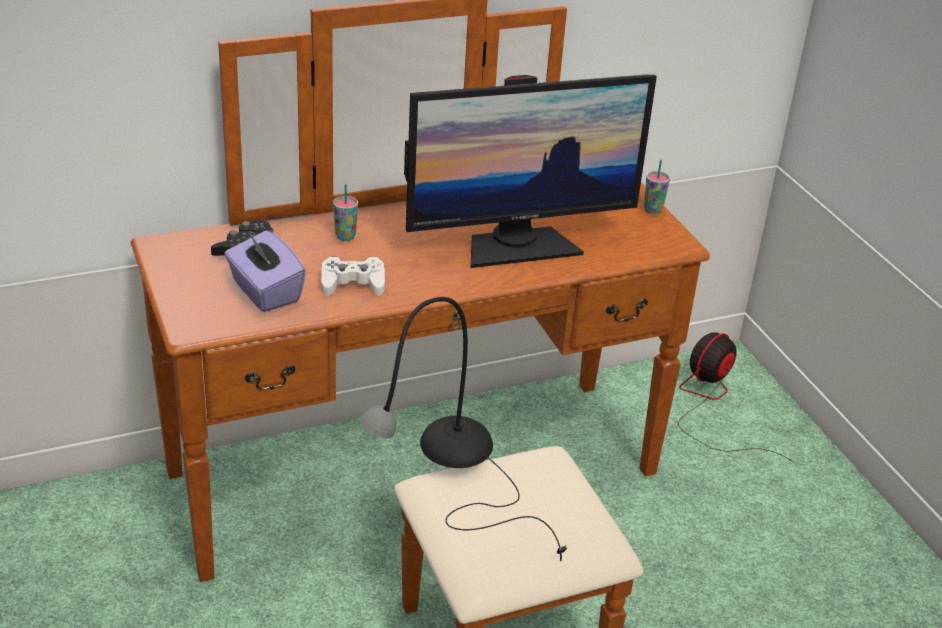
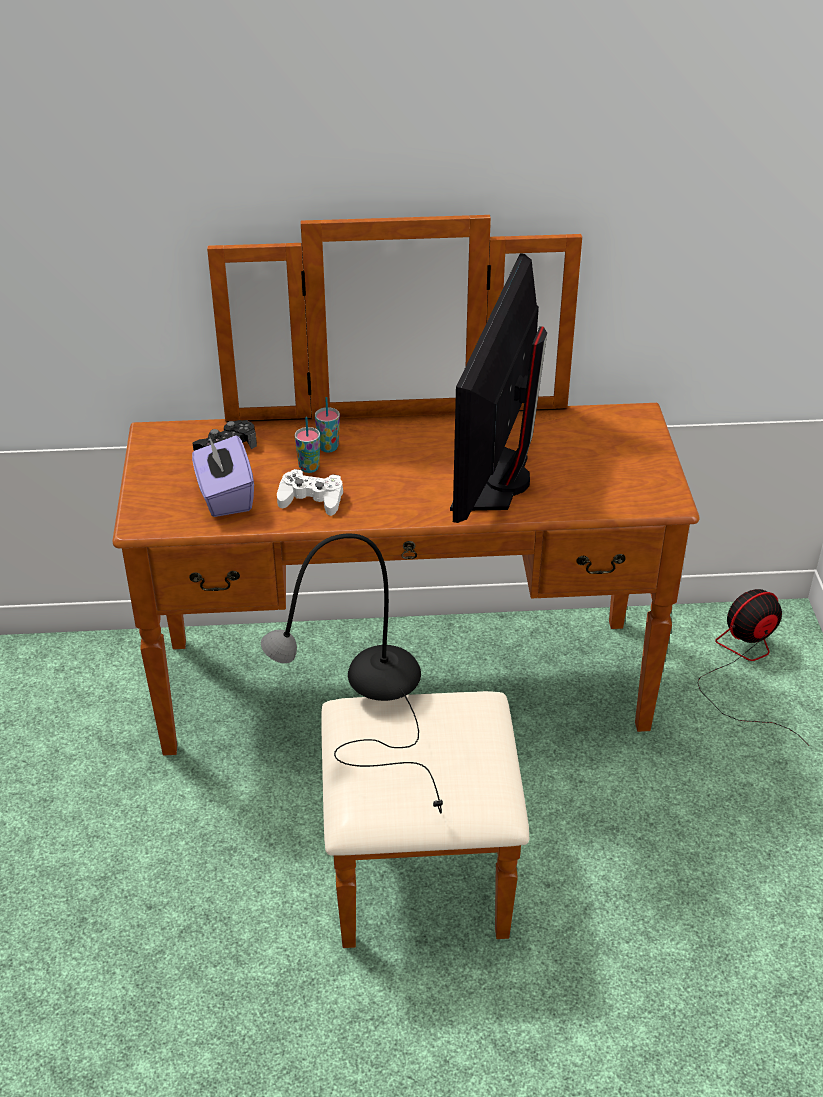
camera: 20 degrees right, 5 degrees up
(517, 245) = (495, 480): monitor -> monitor turned 105 degrees clockwise
(653, 210) = (660, 458): cup -> cup (309, 468)

